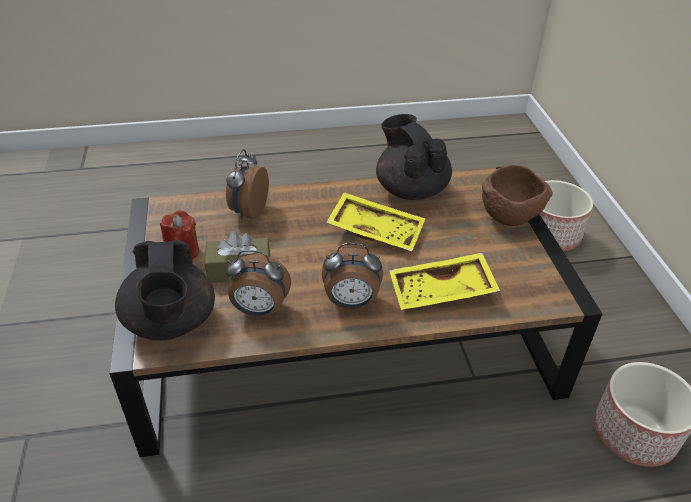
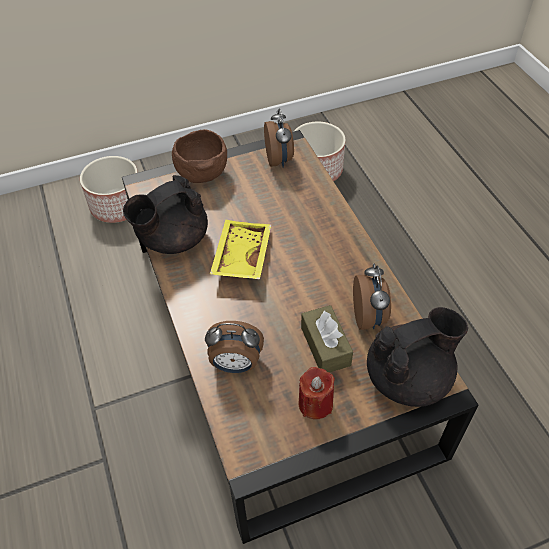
camera: 100 degrees left, 10 degrees up
(351, 303) = (338, 258): alarm clock -> alarm clock (279, 160)
(441, 292) = (307, 207): yellow tray -> none

